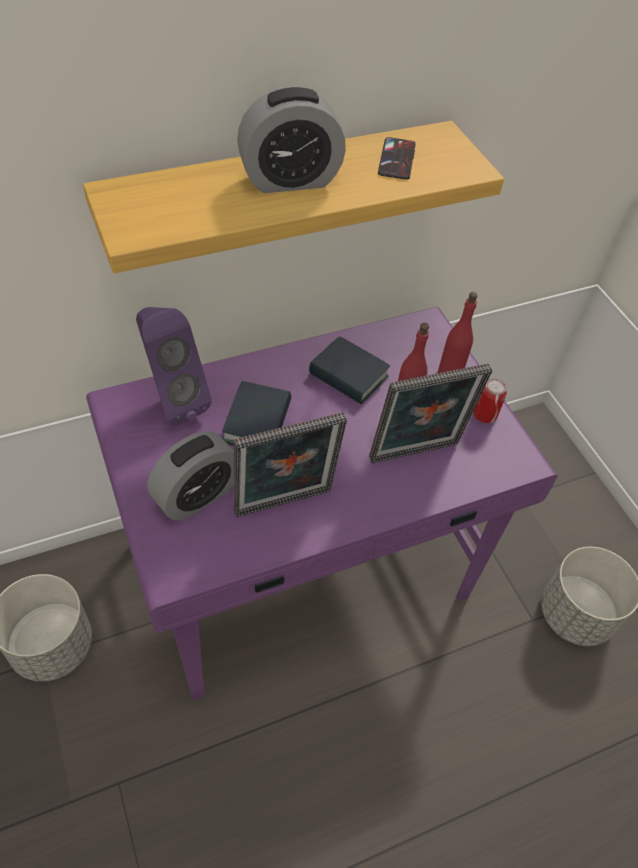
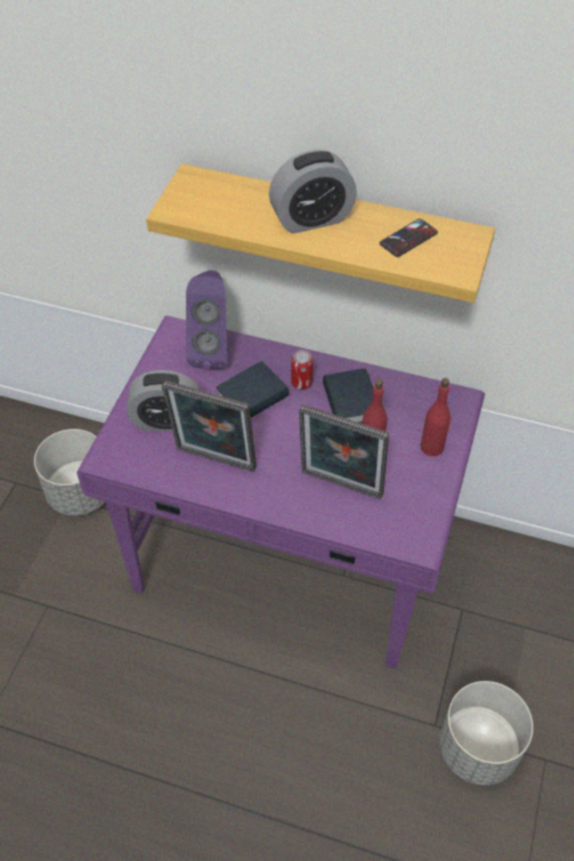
camera: 45 degrees right, 0 degrees up
(290, 180) = (312, 219): alarm clock -> alarm clock turned 45 degrees counterclockwise
(484, 415) = (426, 493): can -> can (301, 382)

